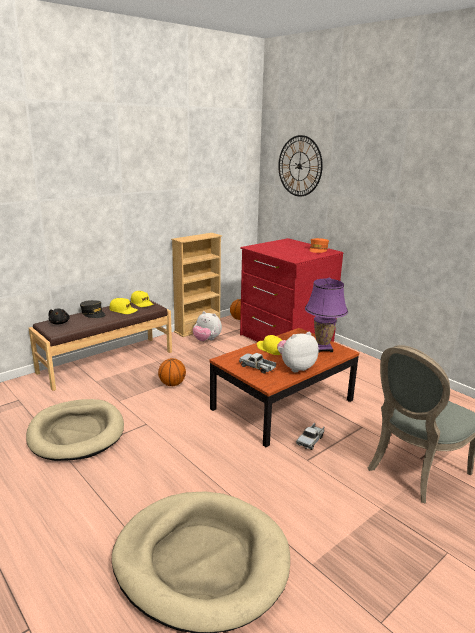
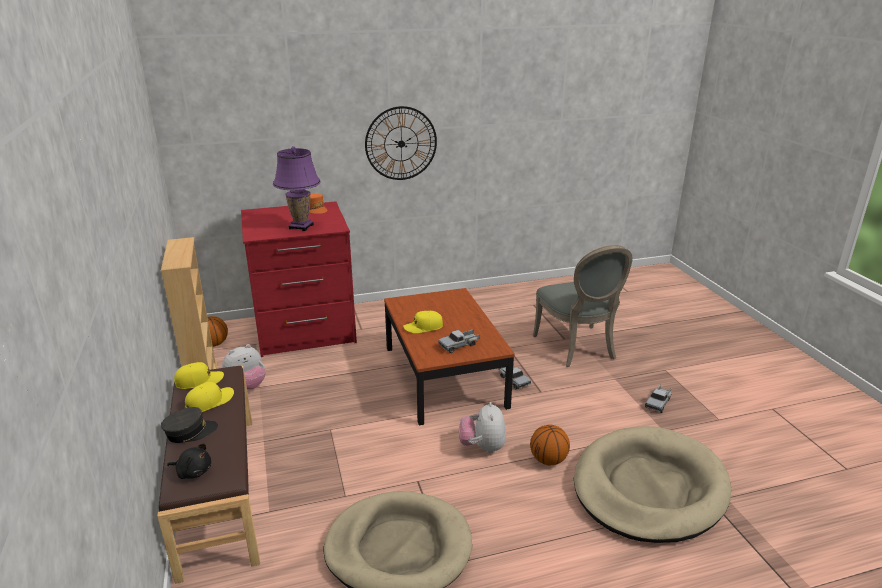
camera: 65 degrees left, 5 degrees up
(172, 384) = (340, 441): basketball -> basketball (548, 460)
(295, 367) = (474, 325): plush toy -> plush toy (482, 447)
(299, 166) = (239, 111): wall clock -> wall clock (401, 143)
(322, 348) = (444, 301): purple table lamp -> purple table lamp (301, 227)
(365, 553) = (658, 403): none -> toy truck

